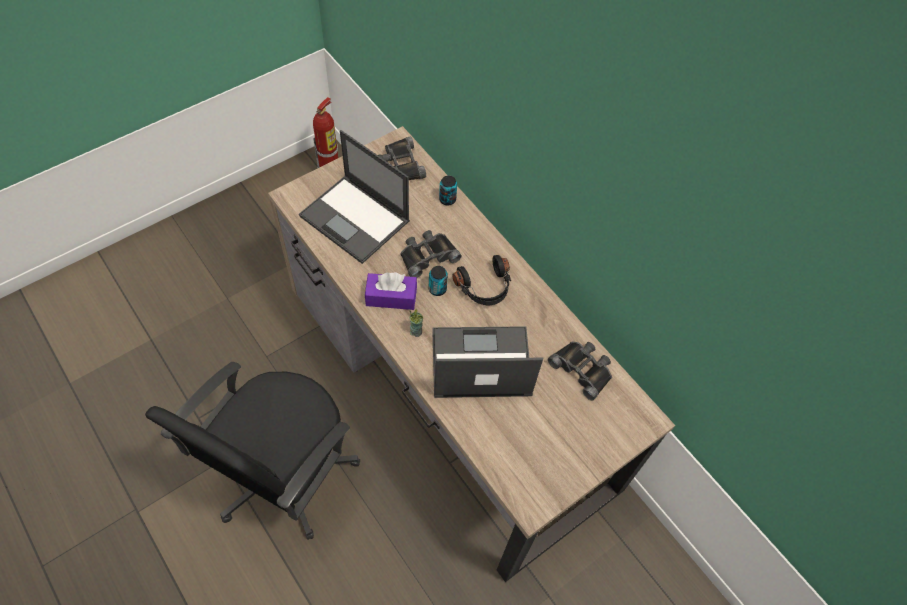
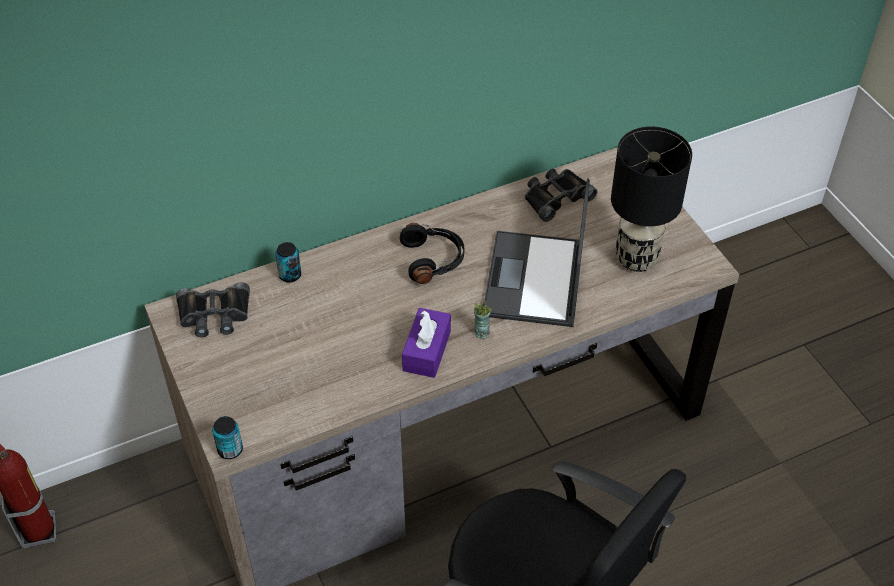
camera: 75 degrees left, 10 degrees down
(356, 219) = (293, 374): laptop -> none
(427, 255) = (373, 307): black binoculars -> none
(437, 289) = (425, 304): can -> can (230, 450)
(525, 441) = (635, 258): none -> black table lamp

